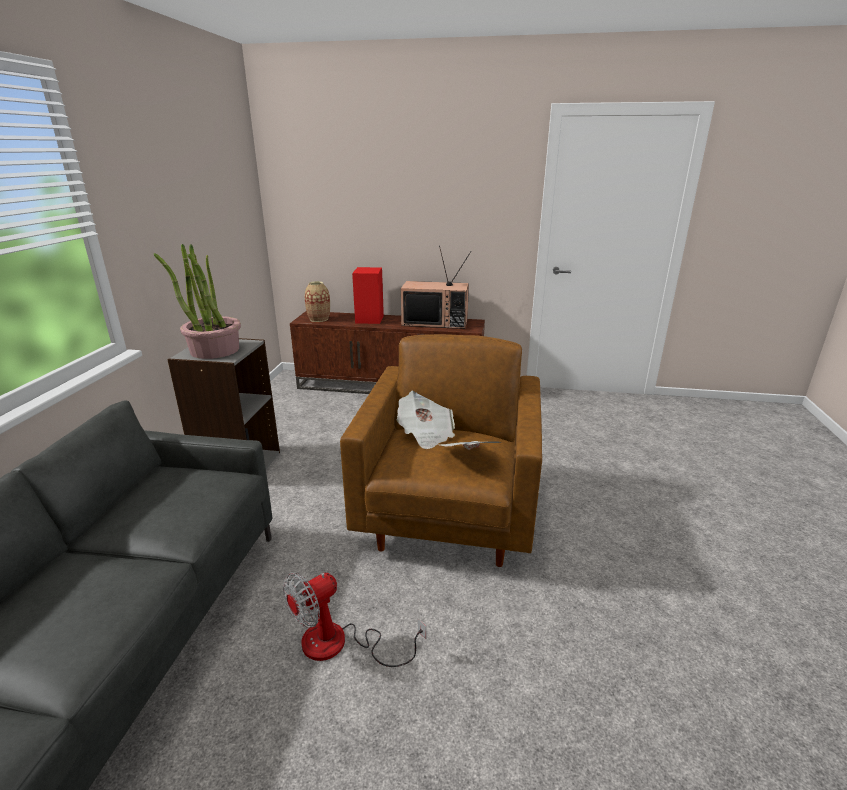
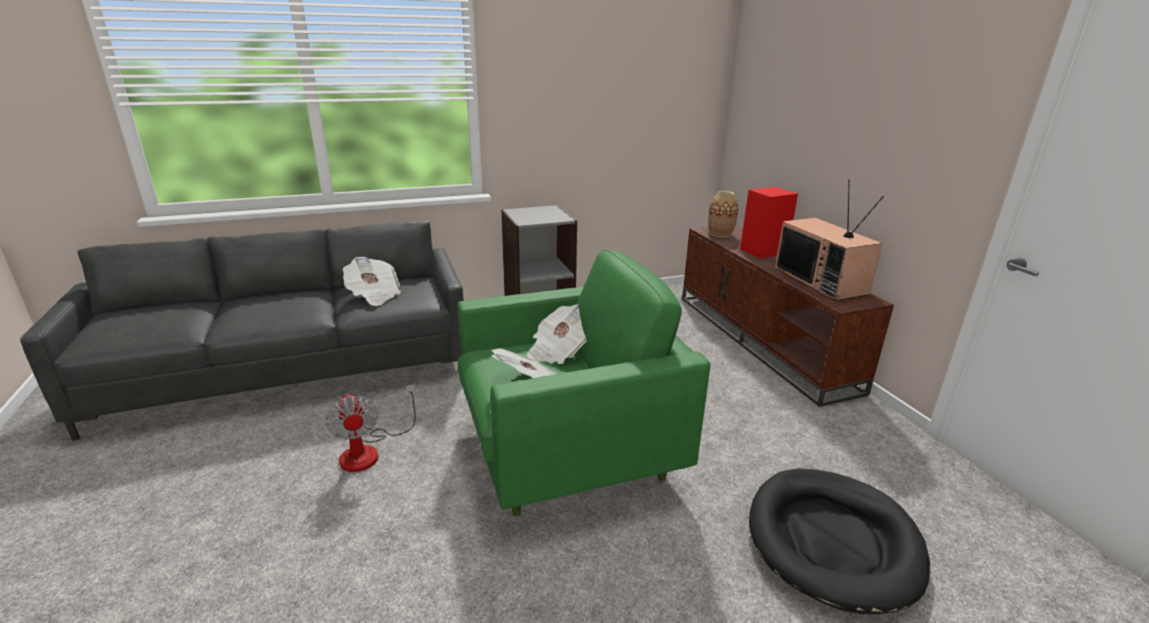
camera: 60 degrees right, 0 degrees up
(162, 510) = (374, 295): none -> newspaper
(214, 350) = (533, 214): potted plant -> none
(339, 644) = (369, 451): fan -> fan turned 135 degrees counterclockwise
(449, 515) = (568, 455): brown armchair -> green armchair
(590, 450) = (832, 541): none -> black dog bed

